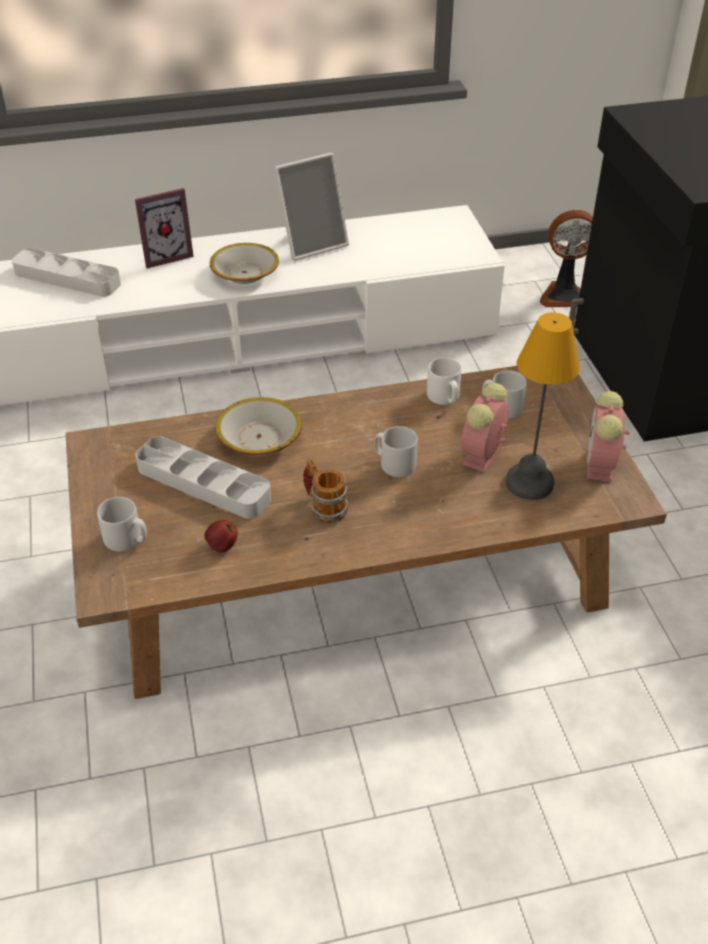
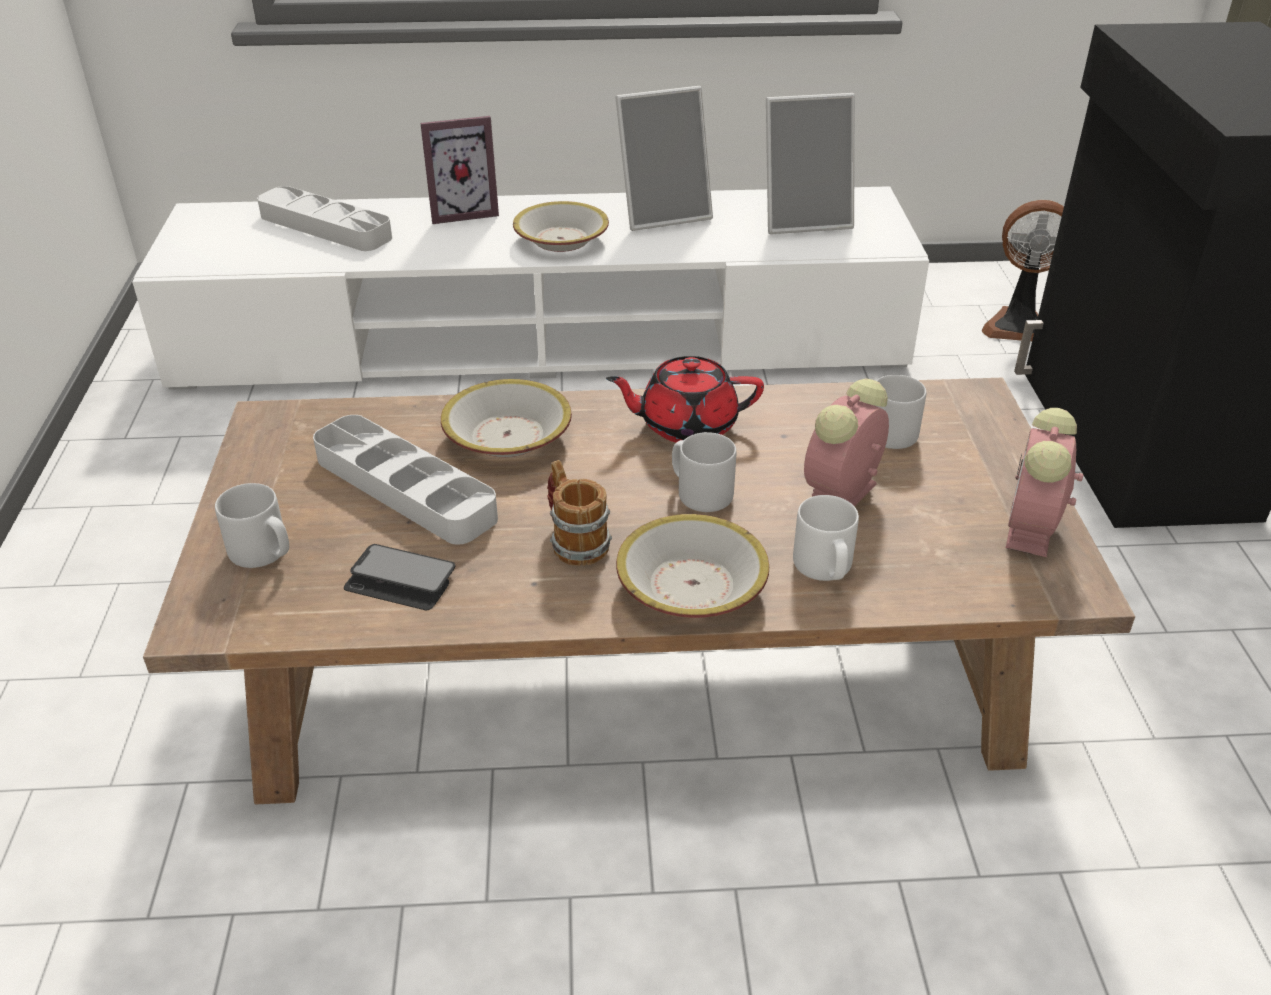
camera: 10 degrees right, 5 degrees down
(222, 547) = (400, 580): apple -> phone
(373, 416) = (686, 425): none -> red teapot
(404, 527) = (692, 585): none -> bowl
(413, 239) = (804, 219): none -> picture frame
(444, 398) = (800, 411): white mug -> white mug (824, 568)
(530, 482) = (911, 542): table lamp -> none

